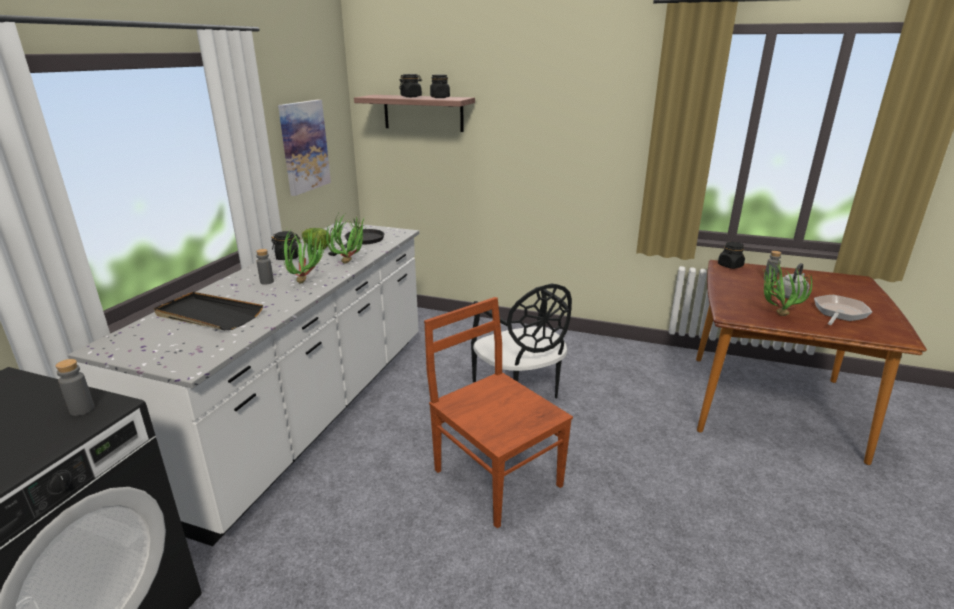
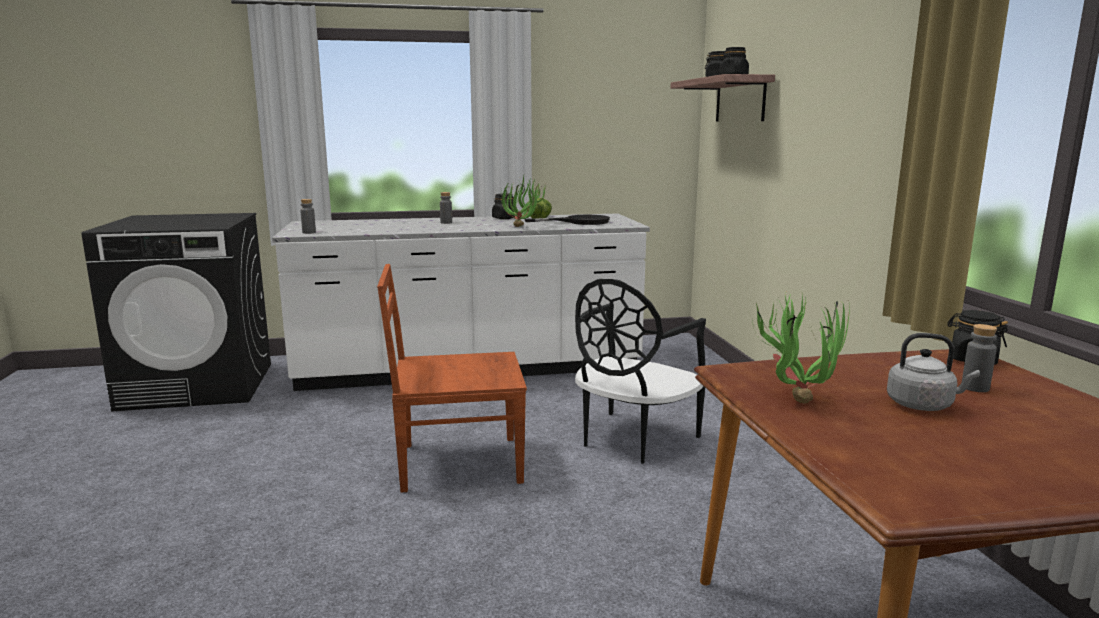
camera: 60 degrees right, 10 degrees down
(82, 409) = (212, 224): grey bottle -> grey bottle (309, 232)
(208, 315) = (371, 224): black tray -> none
(304, 146) = (605, 130): picture -> none
(306, 280) = (463, 226): potted plant -> none
(495, 476) = (456, 463): brown chair -> brown chair turned 120 degrees counterclockwise
(839, 313) = (919, 444): frying pan -> none

